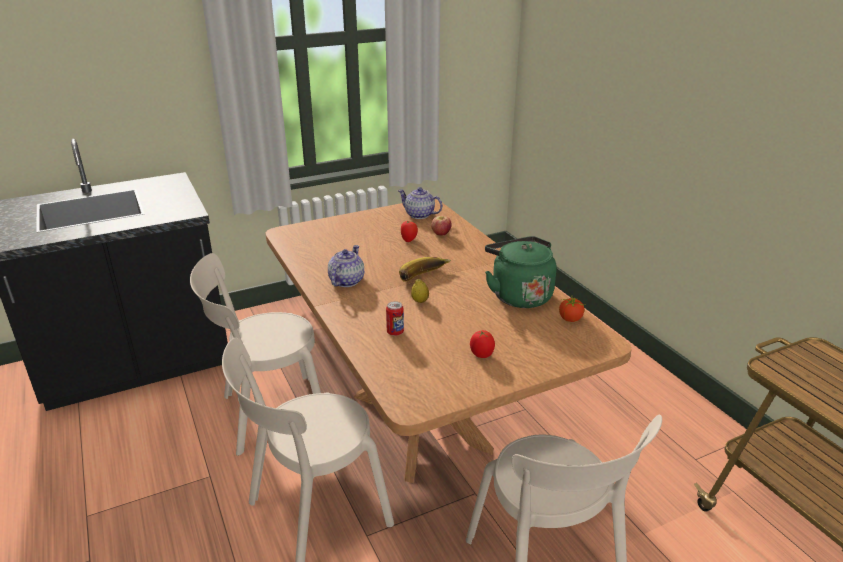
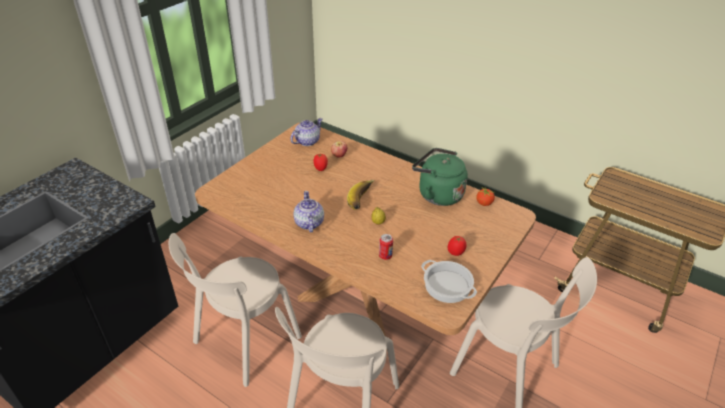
camera: 30 degrees left, 10 degrees up
(419, 215) = (307, 141): teapot -> teapot turned 135 degrees clockwise
(437, 382) = (448, 285): none -> cooking pot

